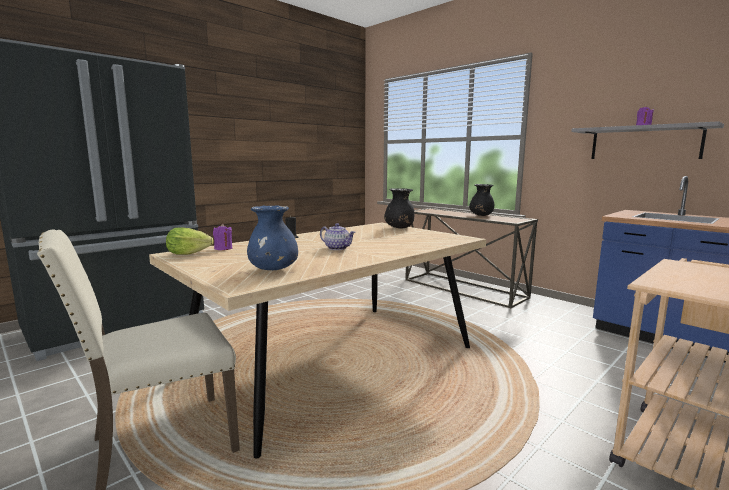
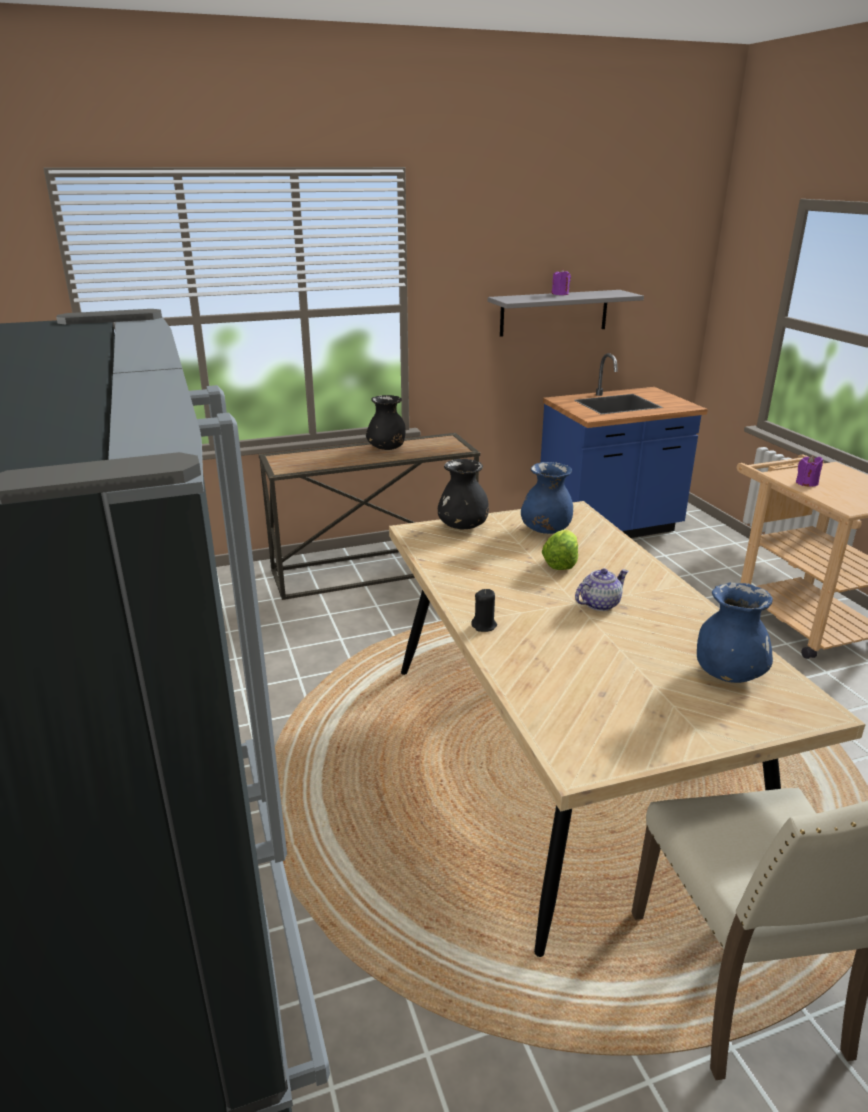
camera: 65 degrees left, 15 degrees up
(188, 254) = (584, 745): lettuce -> lettuce (560, 564)
(223, 248) = (553, 704): purple candle -> purple candle (806, 483)
(421, 236) = (545, 530): none -> blue vase

